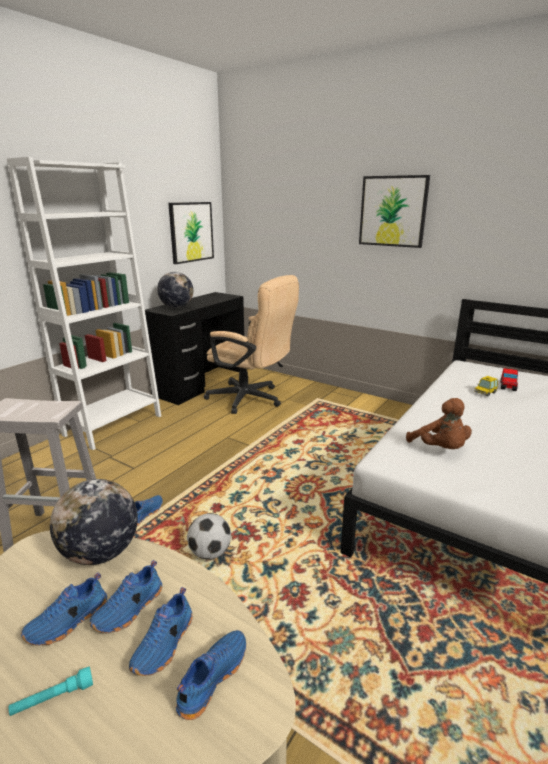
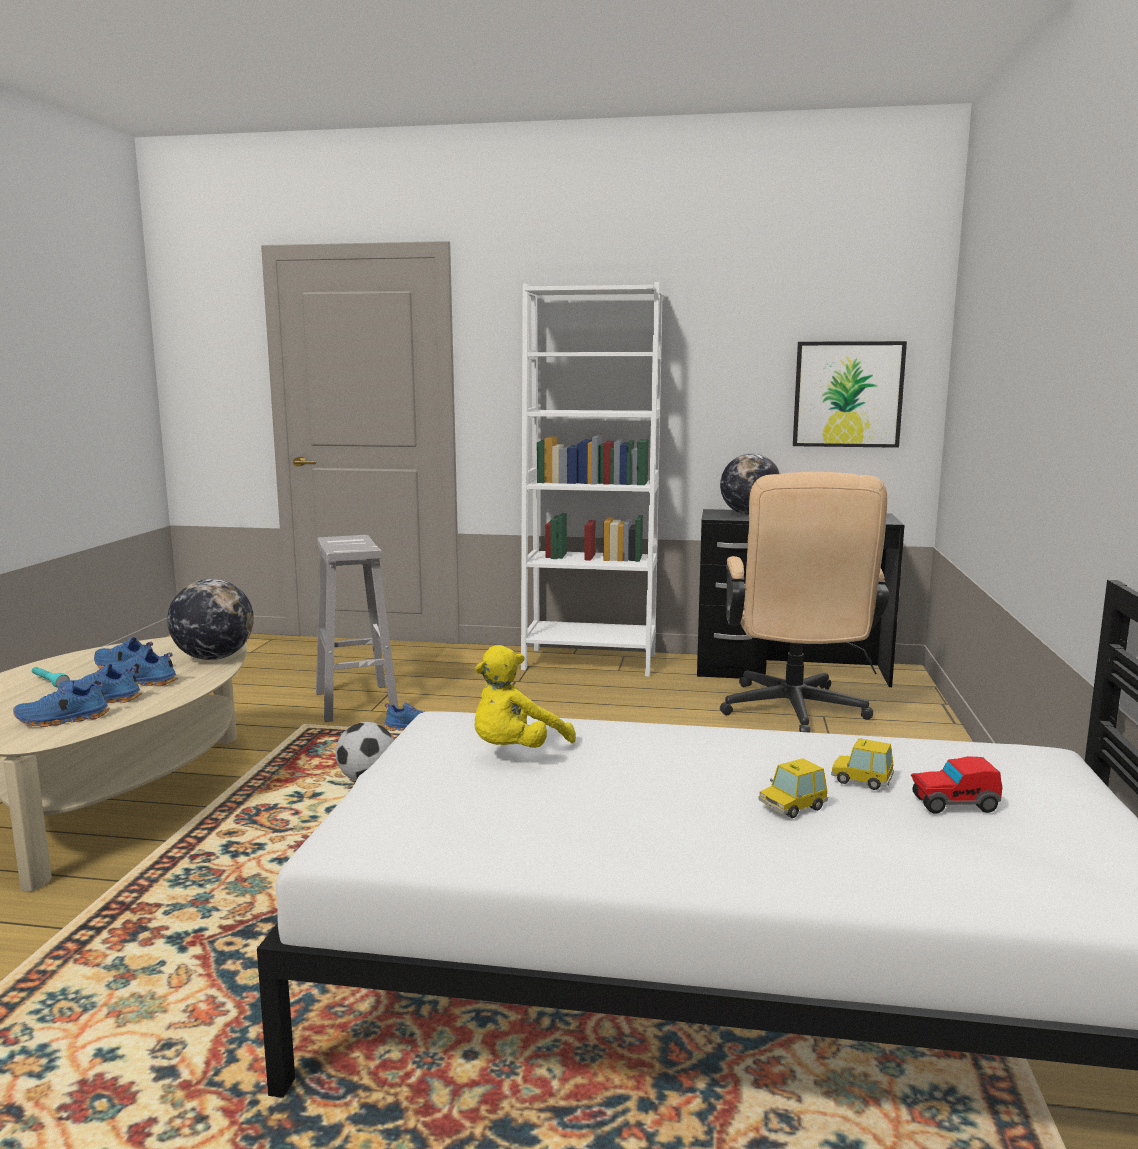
camera: 65 degrees right, 10 degrees down
(211, 677) = (62, 720): blue shoe -> blue shoe turned 150 degrees clockwise
(393, 211) = (1073, 346): picture -> none
(440, 449) = (515, 751): brown plush toy -> yellow plush toy
(513, 408) = (792, 806): none -> toy car

